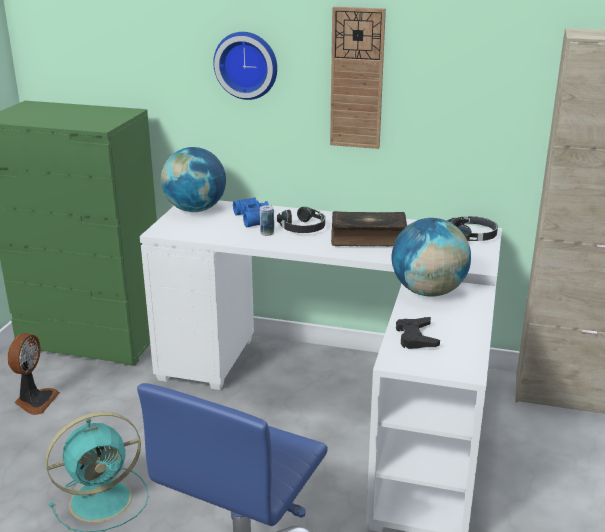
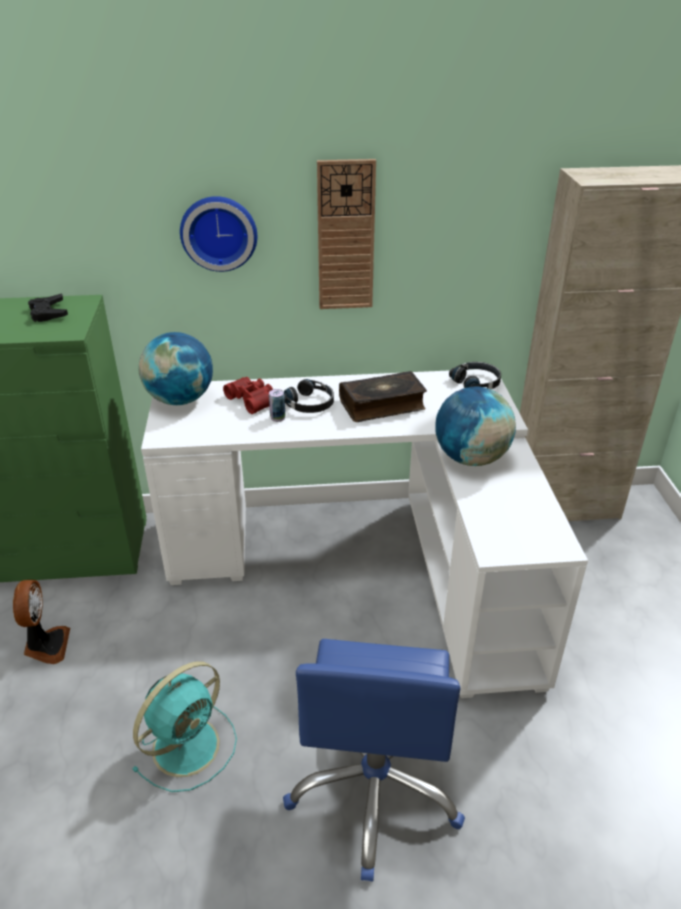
camera: 20 degrees left, 10 degrees up
(255, 218) = (252, 400): blue binoculars -> red binoculars
(416, 337) = (494, 518): black game controller -> black game controller (48, 312)

